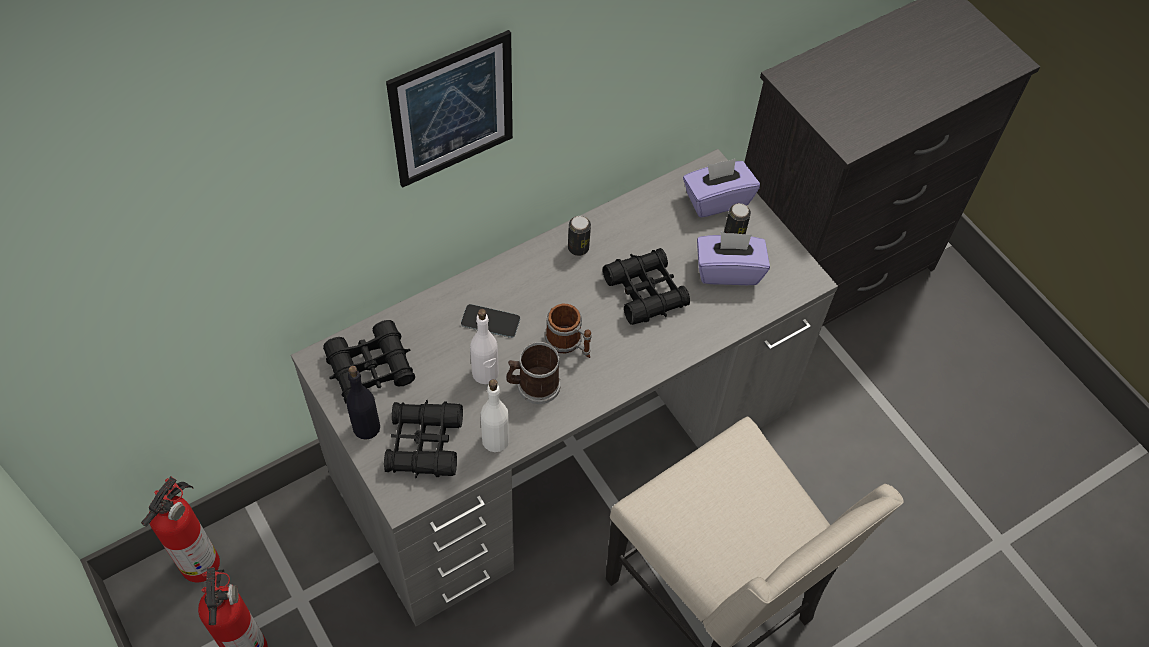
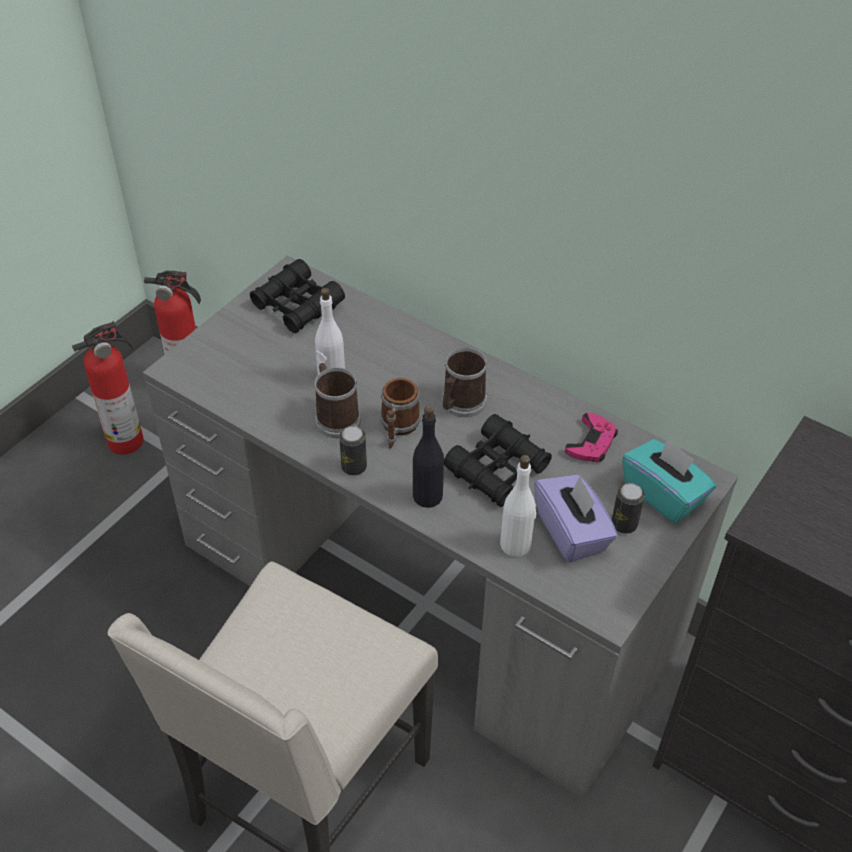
camera: 70 degrees right, 10 degrees down
(366, 427) = (236, 322): black bottle -> black bottle (428, 496)
(424, 444) = (236, 363): black binoculars -> none
(452, 110) = (457, 126): picture -> none
(490, 321) = (391, 364): phone -> none
(495, 439) = (262, 409): white bottle -> white bottle (516, 544)
(562, 289) = (460, 404): none -> mug
(578, 248) = (518, 400): can -> can (354, 467)
(646, 220) = (591, 442): none -> pink game controller
(717, 199) = (663, 494): purple tissue box -> turquoise tissue box

